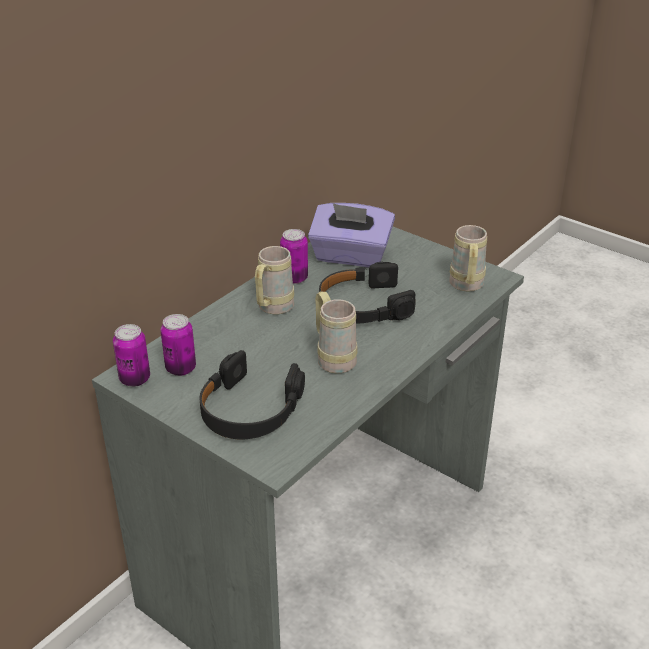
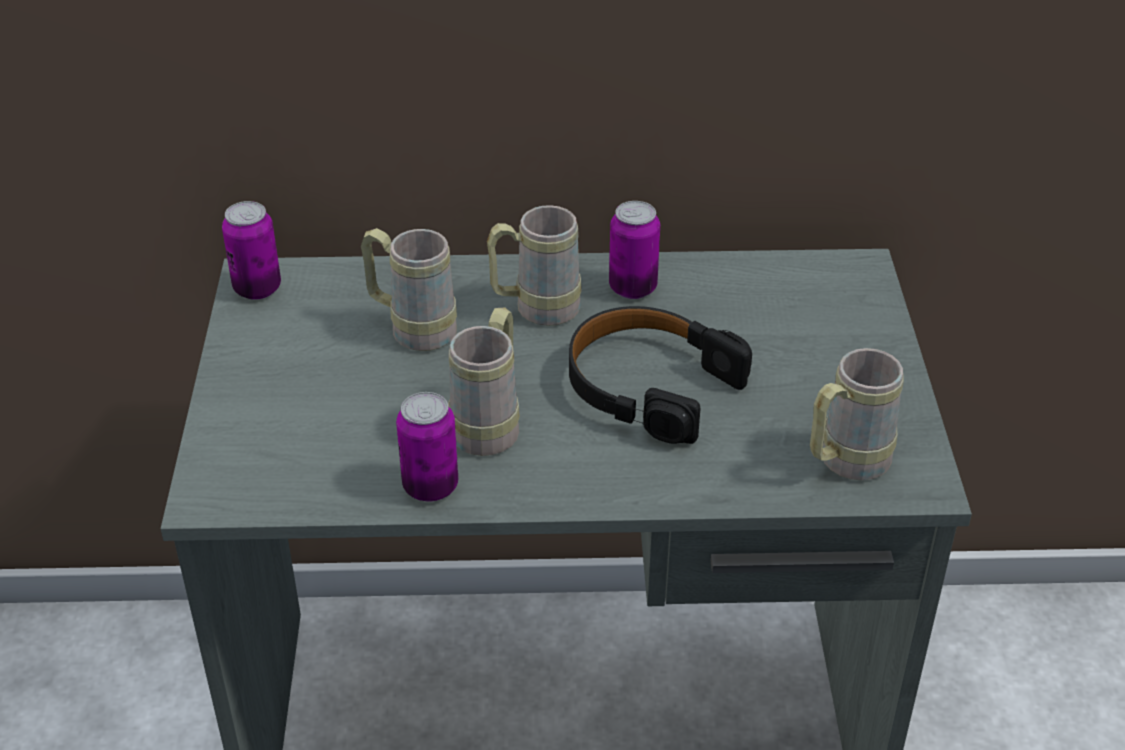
camera: 50 degrees right, 5 degrees up
(181, 368) = (317, 310): can -> can (430, 486)
(236, 347) = (412, 328): none -> beige mug
(249, 409) = (295, 413): black headphones -> none
(350, 256) = (760, 306): purple tissue box -> none

